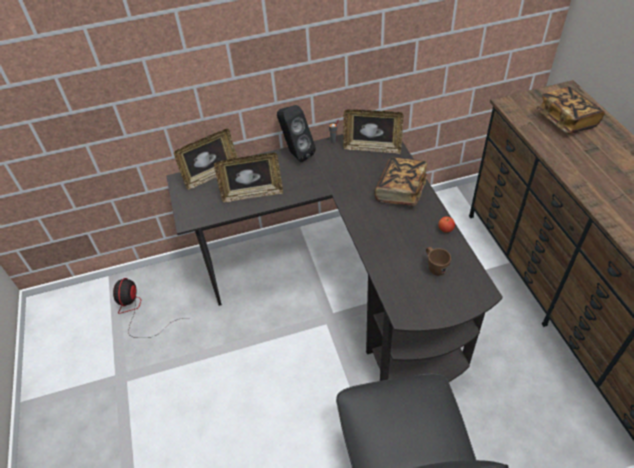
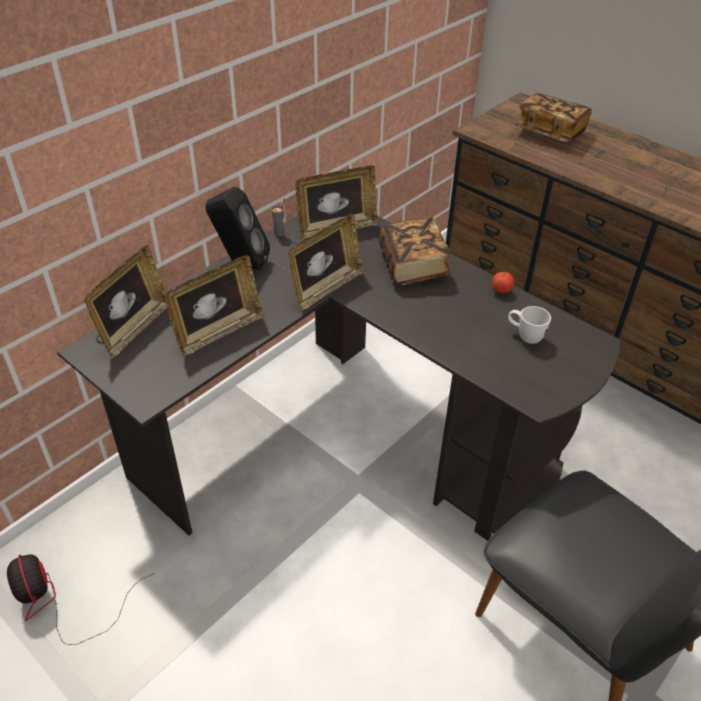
camera: 35 degrees left, 5 degrees down
(333, 187) = (325, 288): none -> picture frame
(434, 267) = (524, 336): brown mug -> white mug

